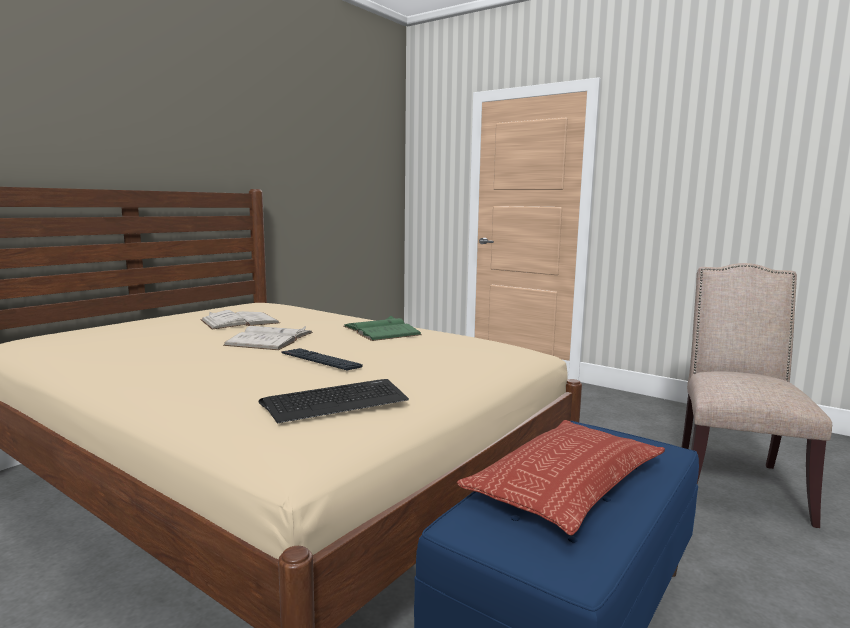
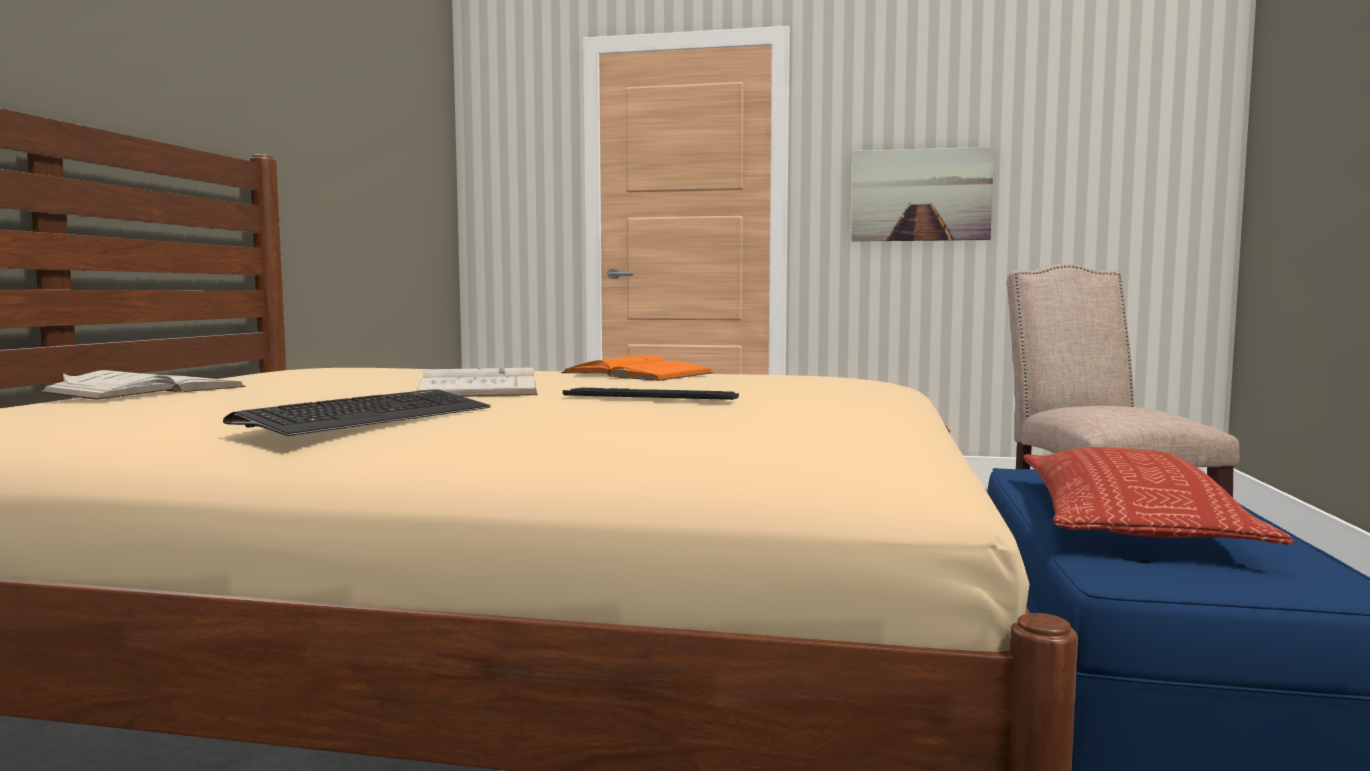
camera: 25 degrees left, 5 degrees down
(240, 321) = (350, 379): white book -> white book (146, 390)
(336, 402) = (820, 424): keyboard -> keyboard (368, 417)
(381, 330) = (637, 373): green book -> orange book
(684, 196) = (920, 195): none -> picture

